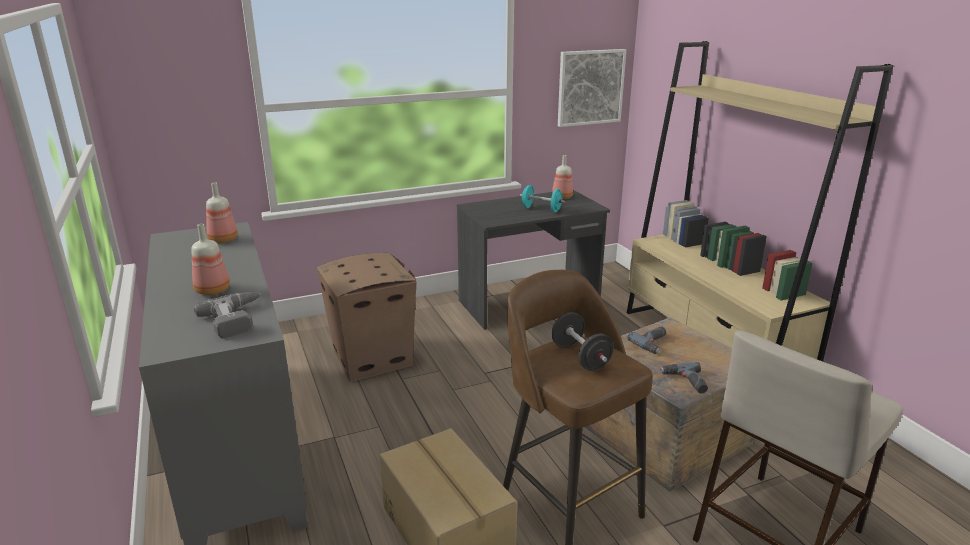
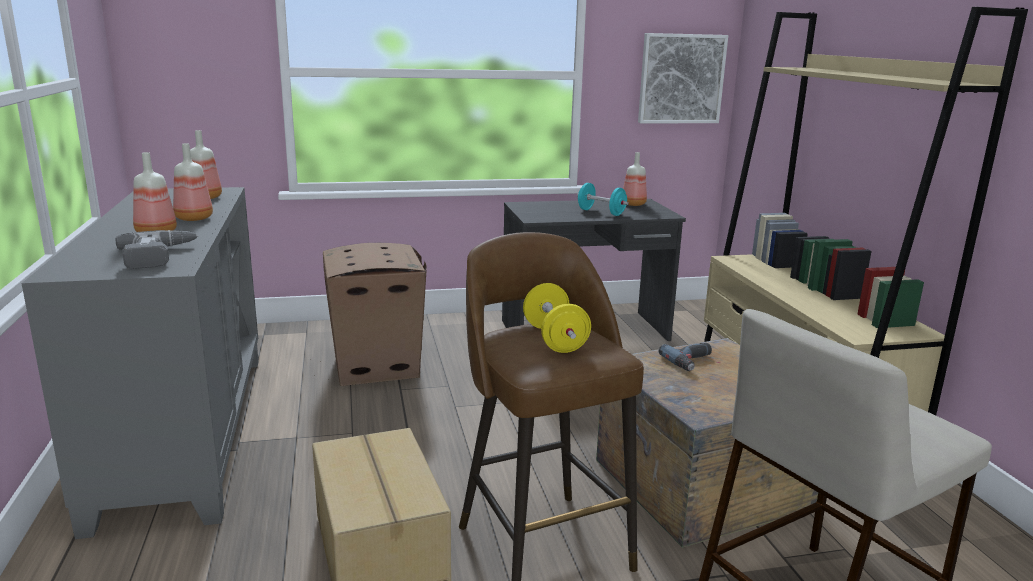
camera: 10 degrees right, 5 degrees down
(234, 268) = (195, 218): none -> bottle
(580, 357) = (554, 339): black dumbbell -> yellow dumbbell
(685, 382) = (713, 403): power drill -> none

